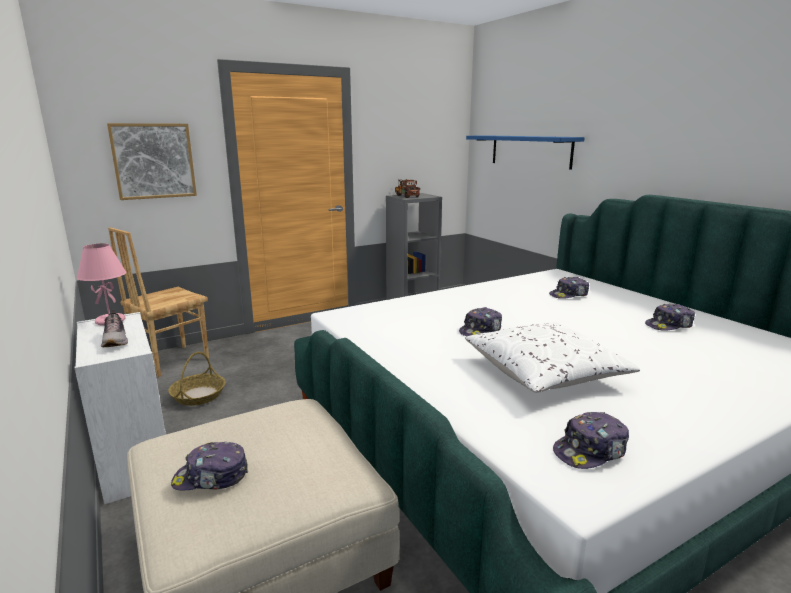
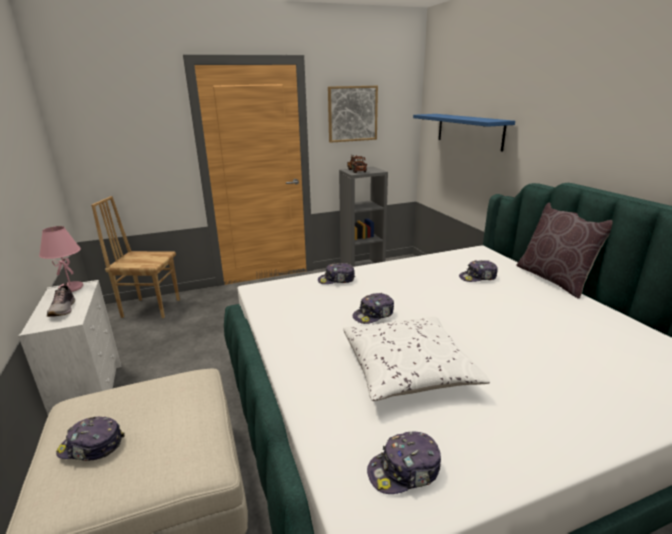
camera: 10 degrees right, 5 degrees up
(153, 161) = (132, 145): picture -> picture (352, 114)
(171, 360) = (151, 308): brown chair -> brown chair turned 45 degrees clockwise
(198, 395) = (160, 342): basket -> none
(644, 293) = (555, 279): none -> brown pillow
(669, 325) = (561, 321): cap -> cap (336, 280)

